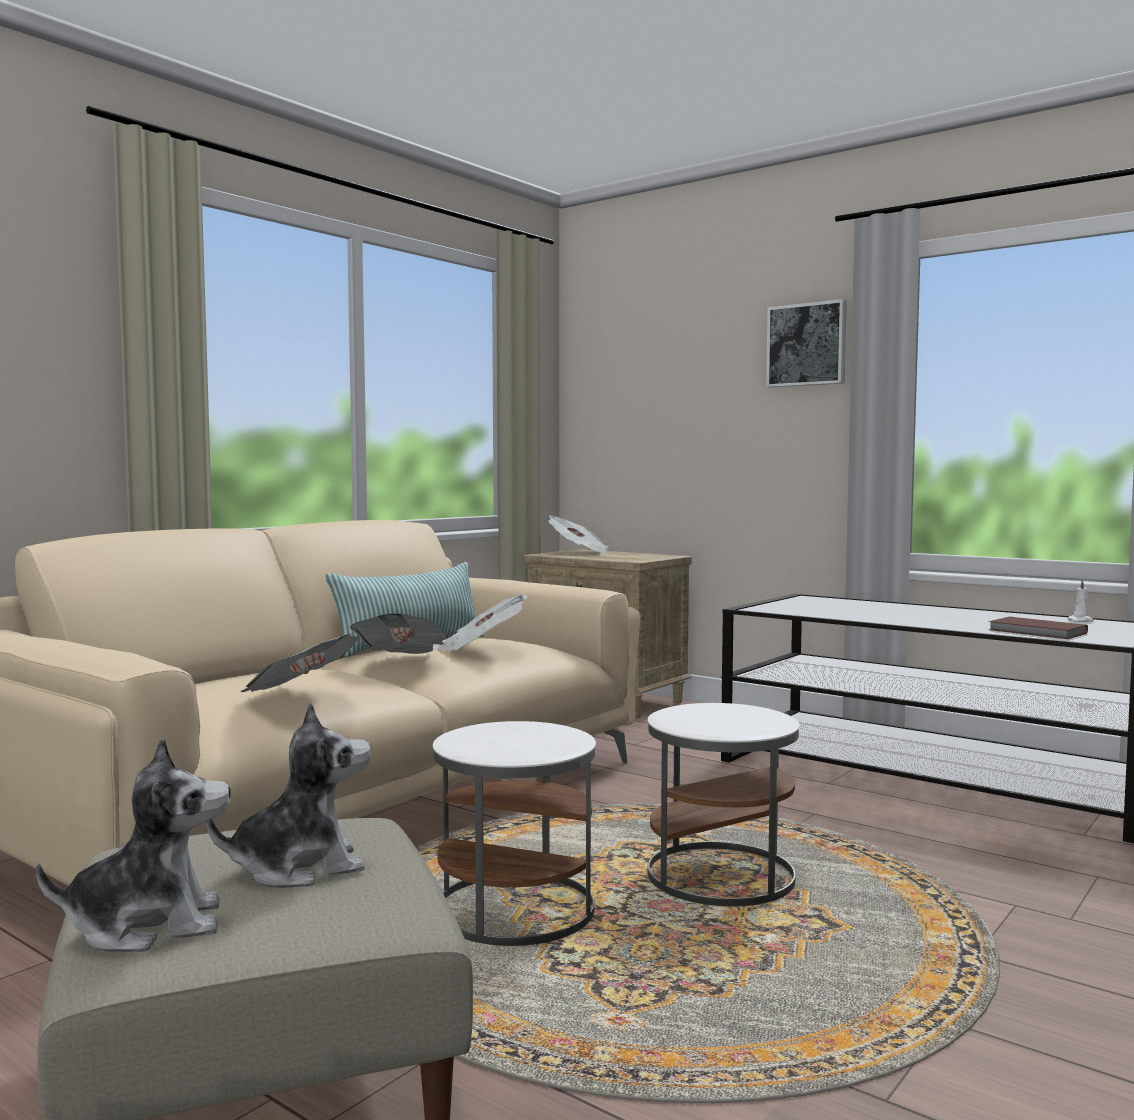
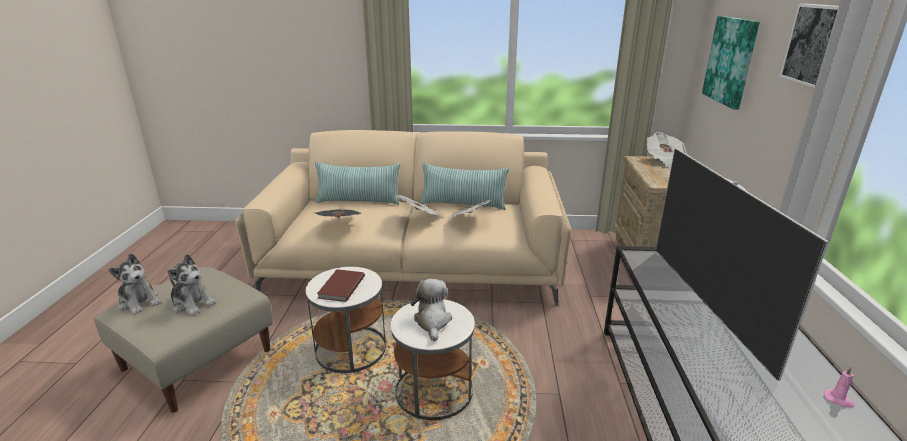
camera: 55 degrees right, 20 degrees up
(217, 680) = (358, 201): none -> pillow
(647, 397) = (731, 61): none -> picture
(725, 718) = (432, 321): none -> plush toy
(894, 613) = (707, 304): none -> television
(1037, 632) = (729, 384): brown book -> brown book (340, 287)
(1081, 621) = (838, 400): white candle -> pink candle

